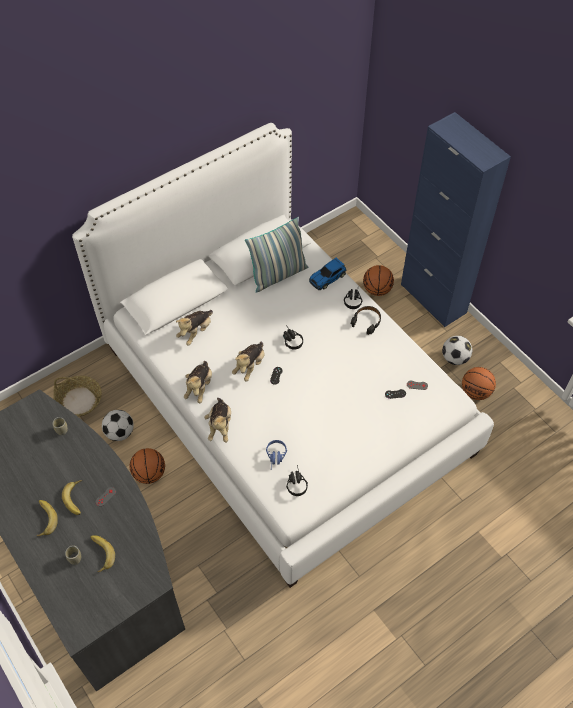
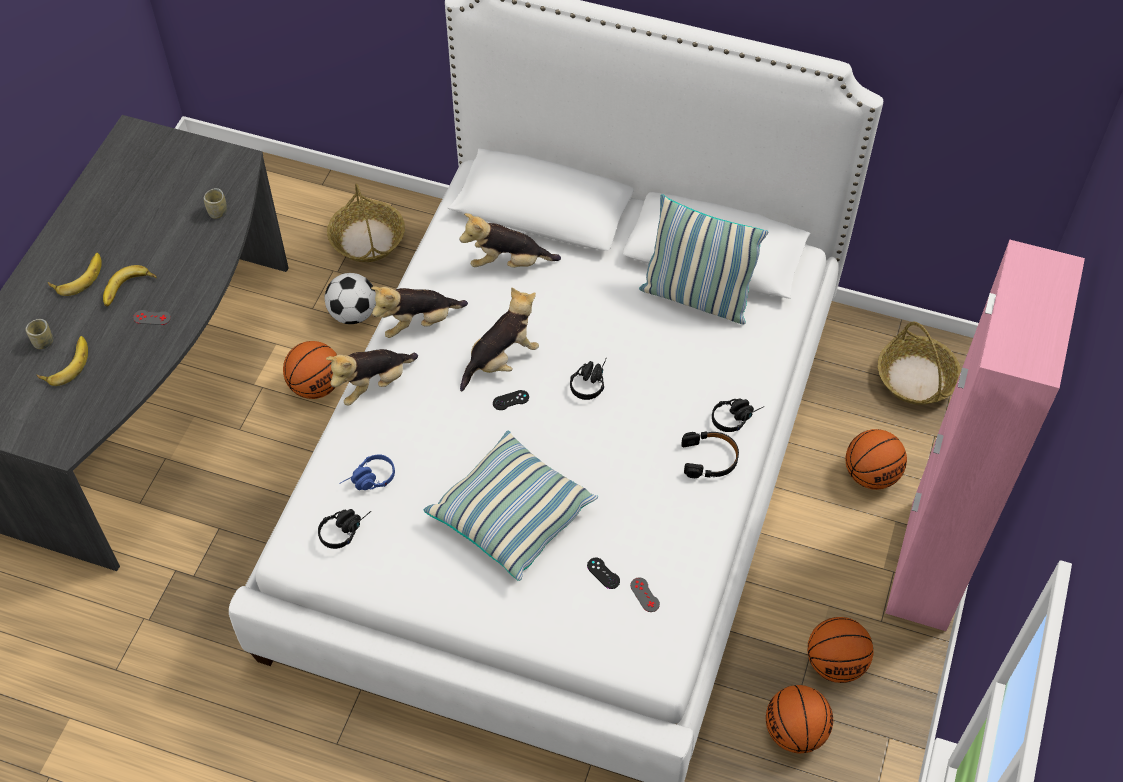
camera: 55 degrees right, 0 degrees up
(250, 366) = (502, 359): plush toy -> plush toy turned 150 degrees clockwise
(328, 277) = (750, 361): toy car -> none
(339, 411) = (512, 515): none -> pillow
(343, 245) = (915, 378): none -> basket
(433, 298) = (928, 565): blue cabinet -> pink cabinet
(454, 358) = (835, 663): football -> basketball

